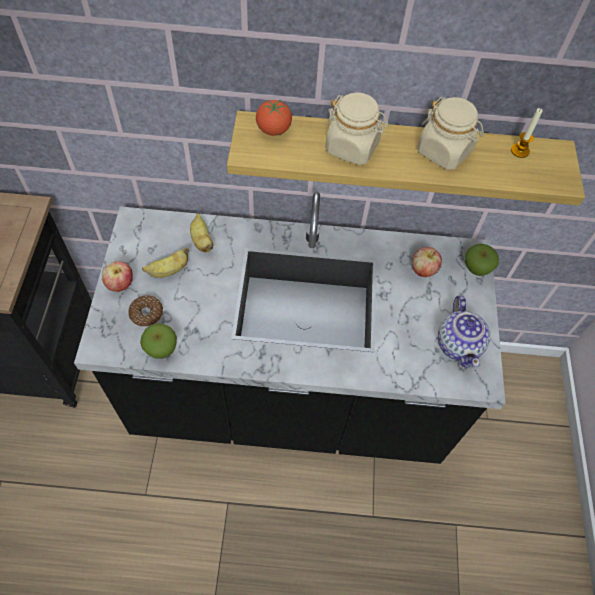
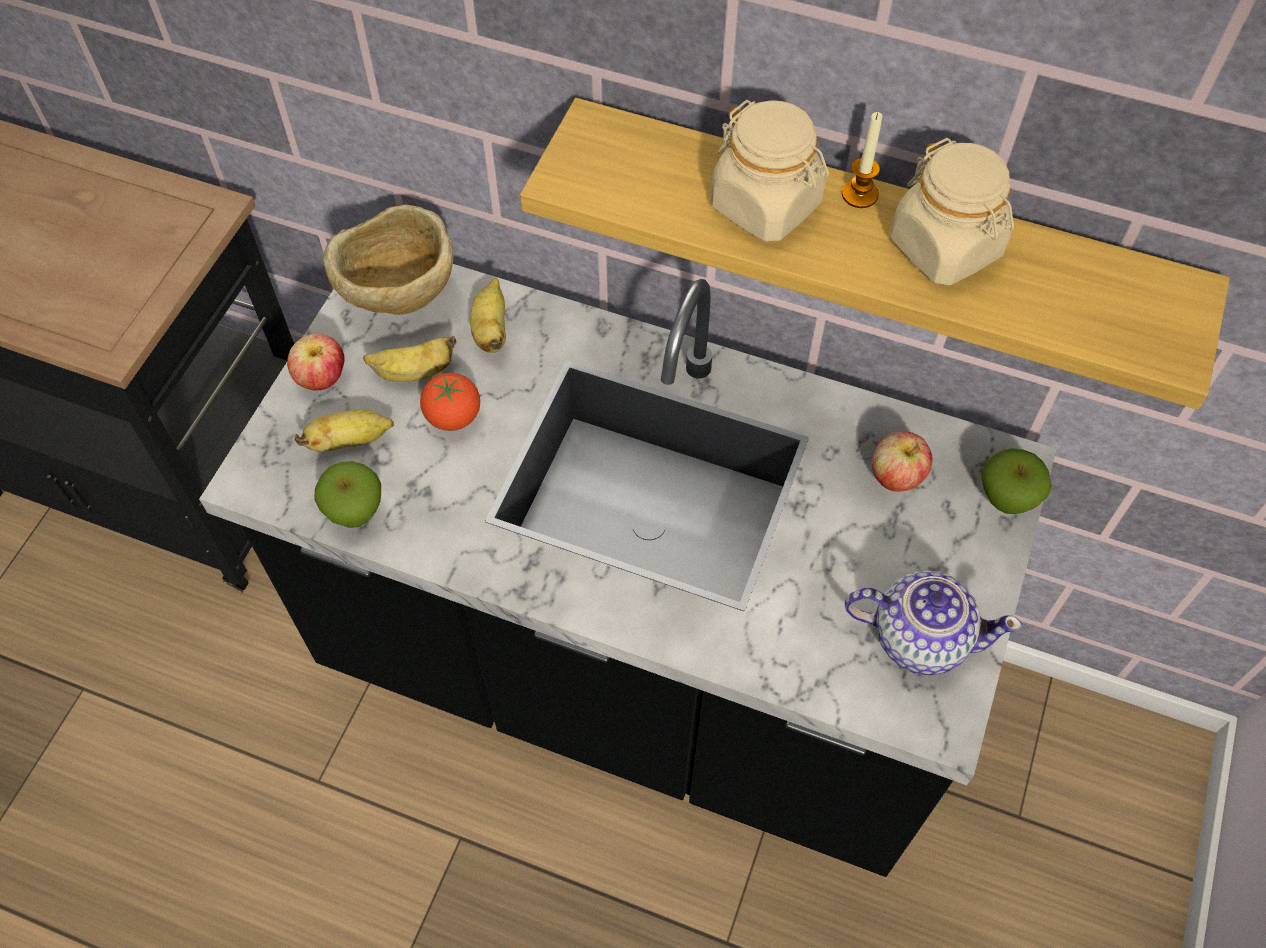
camera: 20 degrees right, 0 degrees up
(146, 313) = (350, 441): donut -> banana
(148, 233) = (399, 297): none -> beige bowl
(273, 130) = (628, 145): tomato -> tomato (453, 416)
(459, 344) = (919, 636): teapot -> teapot turned 90 degrees counterclockwise
(519, 151) = (1103, 275): candle -> candle (859, 194)

